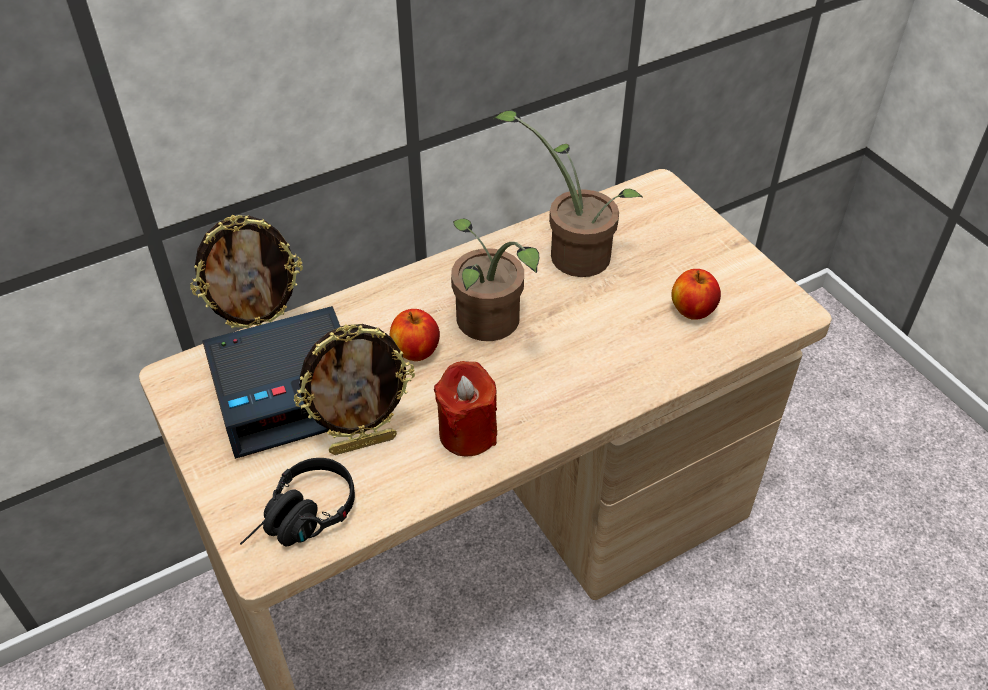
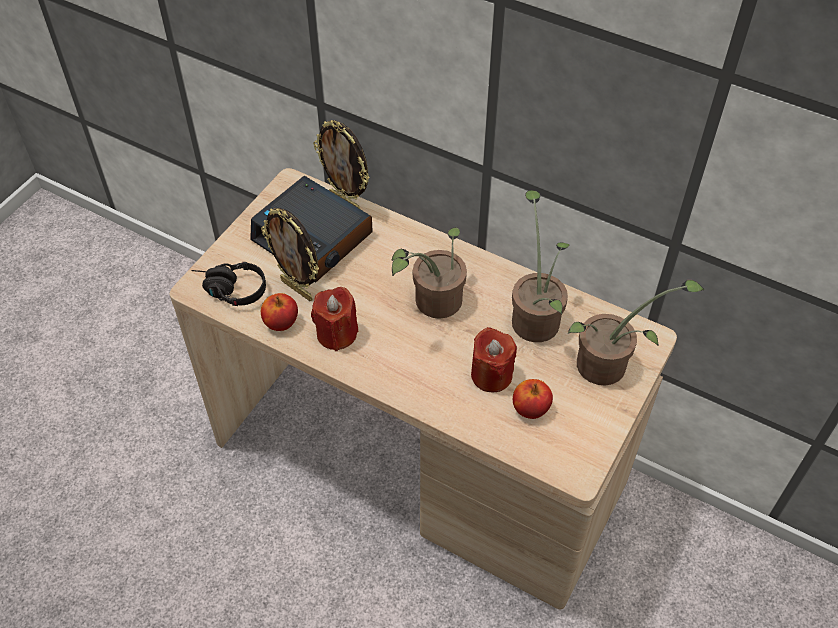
camera: 60 degrees right, 5 degrees up
(416, 351) = (384, 278): apple -> apple (281, 323)
(627, 321) = (491, 375): none -> red candle
(674, 229) = (609, 366): none -> potted plant

